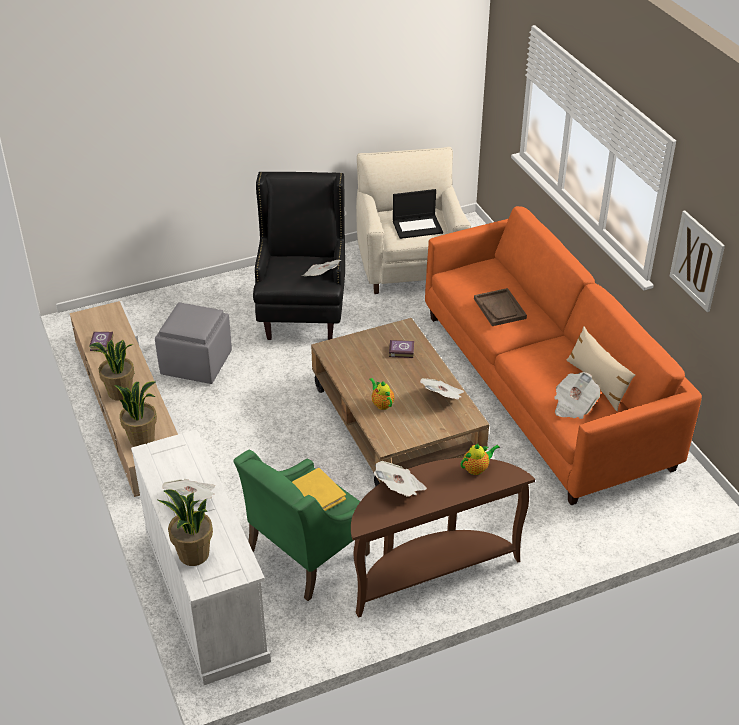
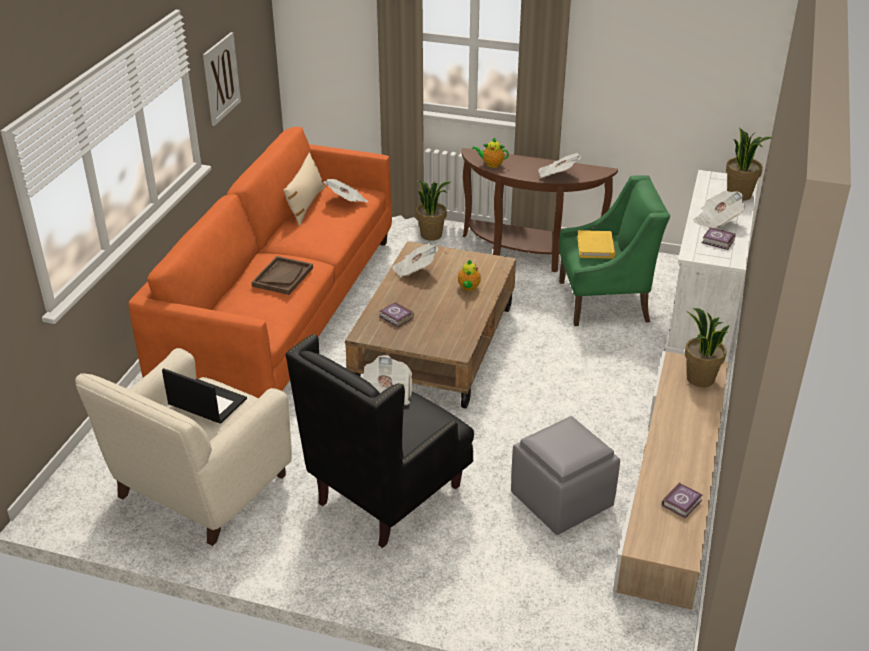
camera: 140 degrees left, 5 degrees down
(120, 393) = (695, 432): potted plant -> potted plant (431, 235)
(174, 469) = (718, 242): none -> book

